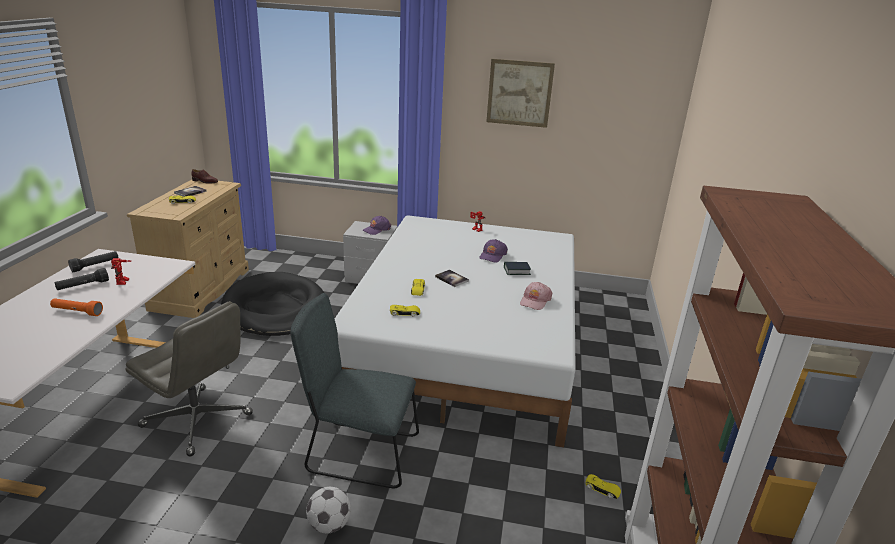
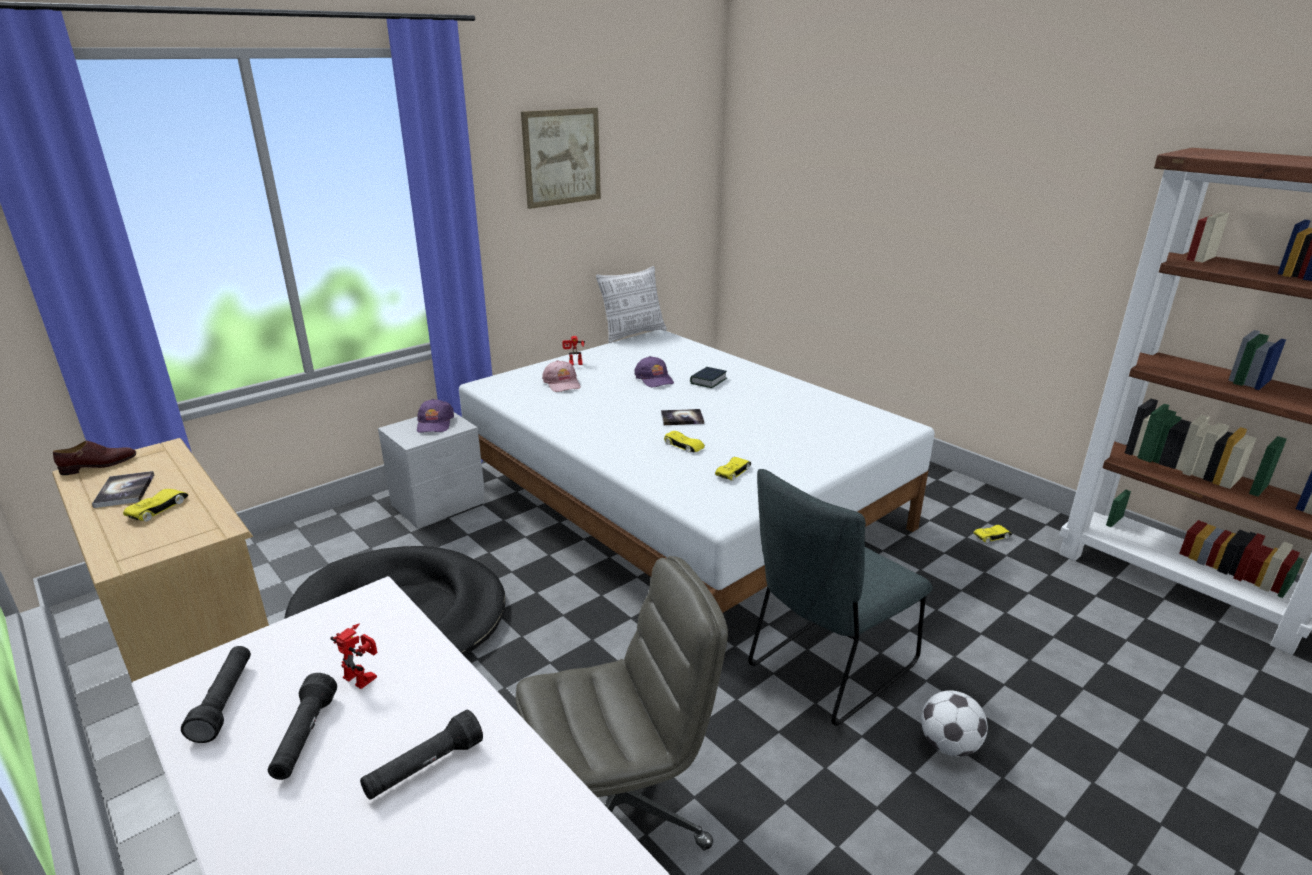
camera: 50 degrees left, 0 degrees up
(77, 312) = (424, 768): orange flashlight -> black flashlight
(535, 301) = (786, 396): pink cap -> pink cap (562, 383)
(547, 229) = (633, 334): none -> pillow

